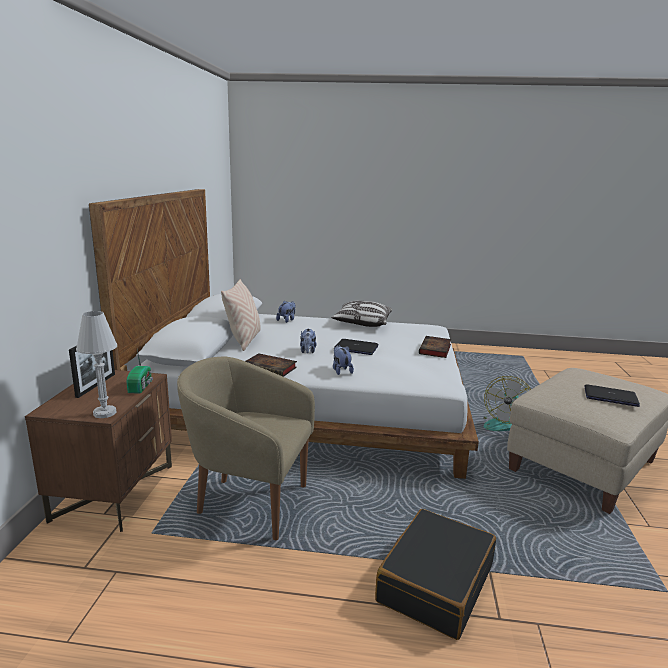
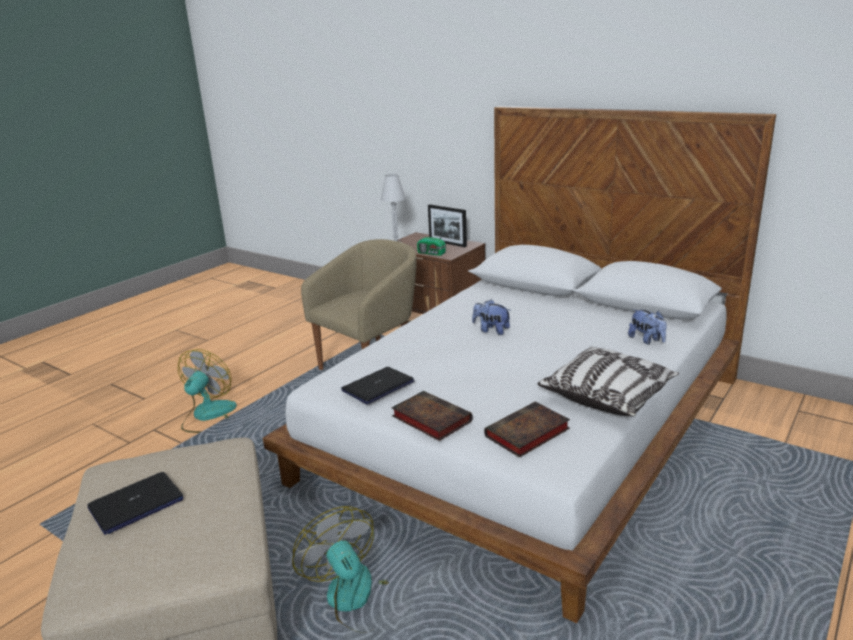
camera: 120 degrees right, 5 degrees up
(244, 340) = (560, 306): beige pillow -> none
(271, 368) = (456, 308): book -> book (526, 434)
(341, 370) = (417, 338): plush toy -> none
(356, 348) = (474, 356): laptop -> laptop (378, 386)
(435, 583) = (208, 416): black suitcase -> fan

